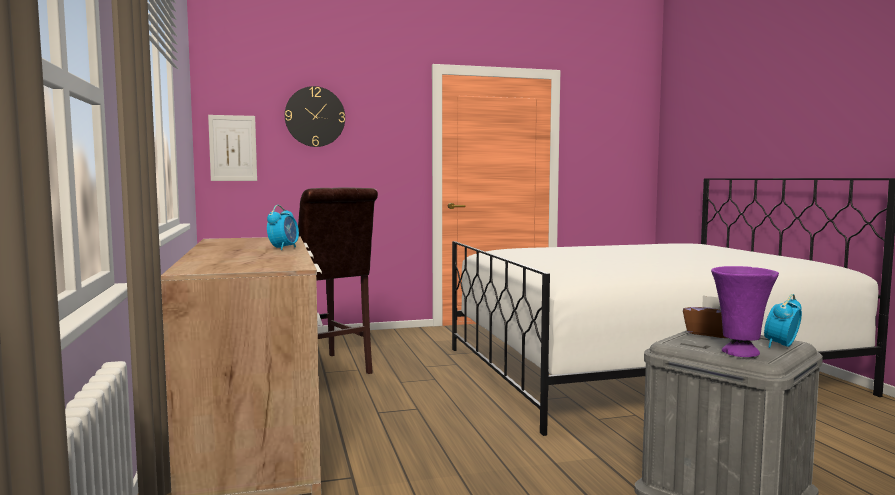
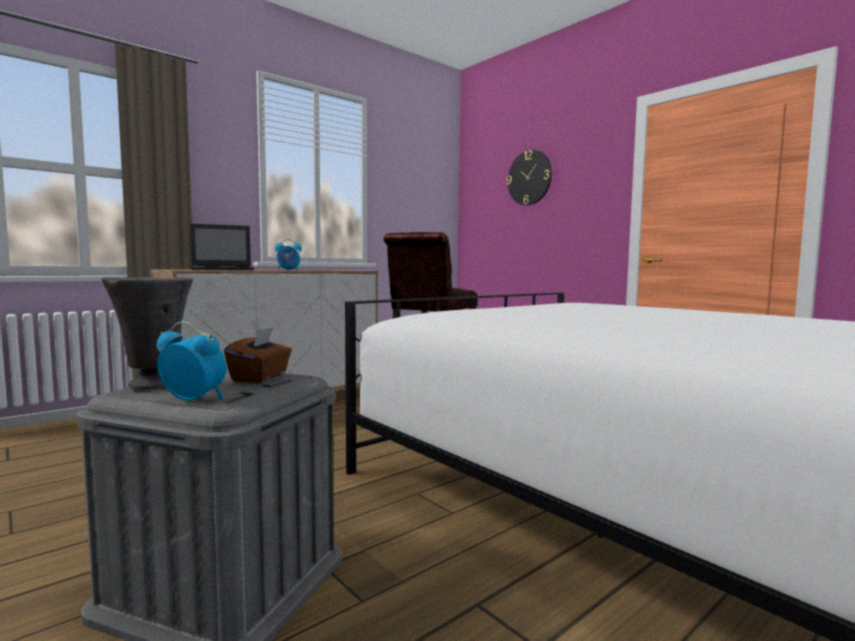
camera: 65 degrees right, 0 degrees up
(233, 148) = (477, 212): picture -> none
(250, 259) = (223, 269): none -> laptop
(740, 353) = (153, 385): purple vase -> grey vase

